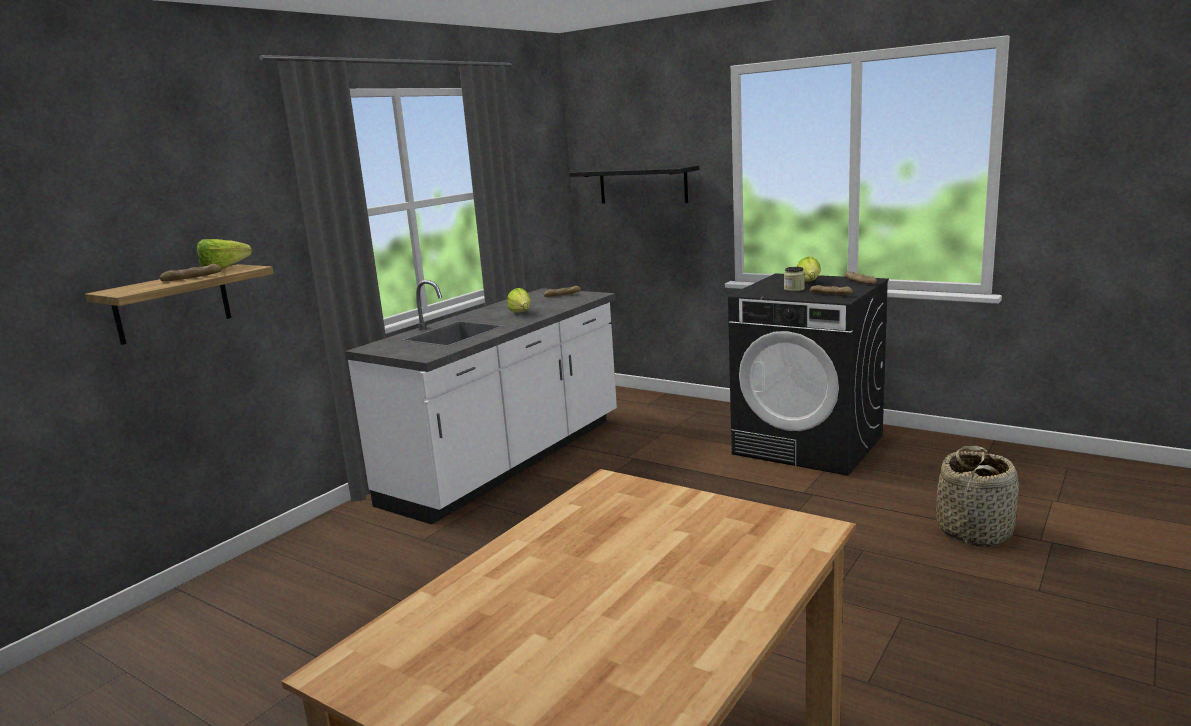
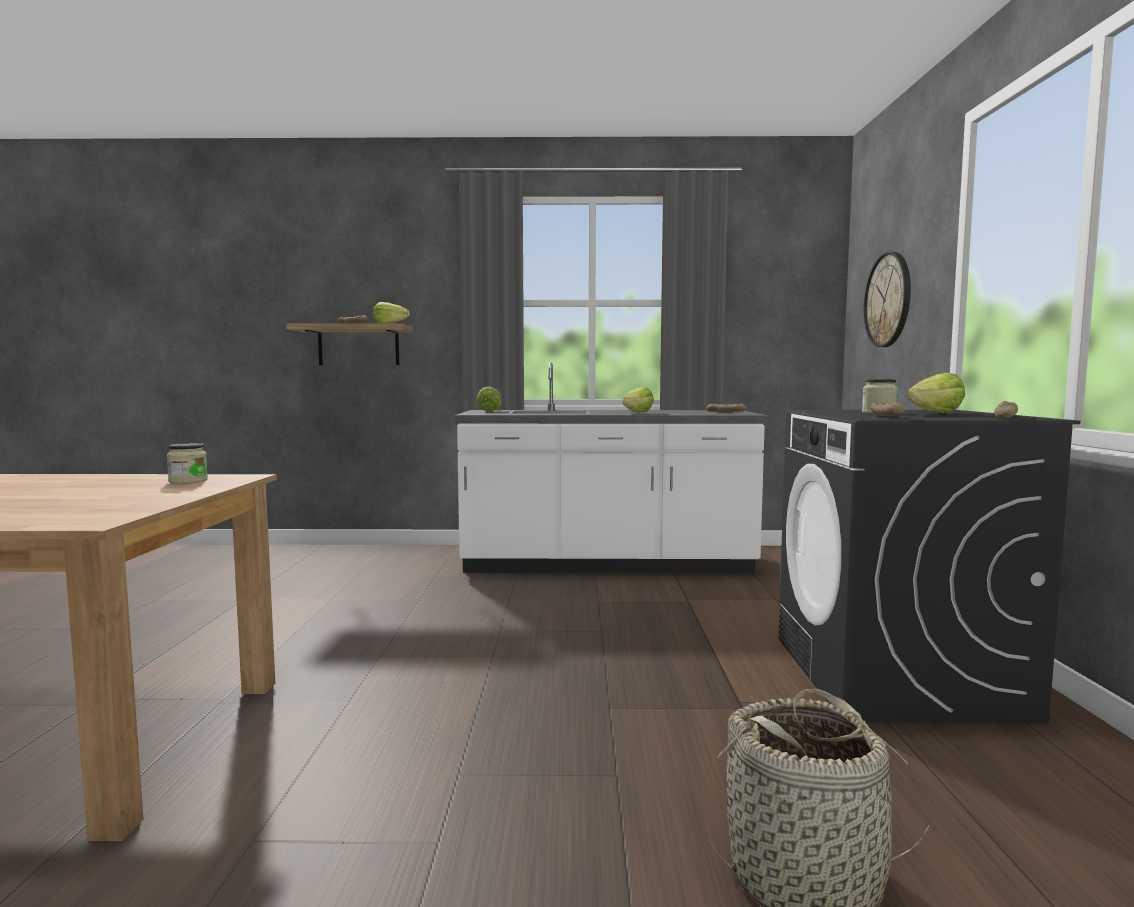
camera: 55 degrees right, 10 degrees down
(384, 346) = (492, 410): none -> lettuce
(611, 502) = (188, 481): none -> jar
(643, 185) = (888, 300): black shelf -> wall clock

